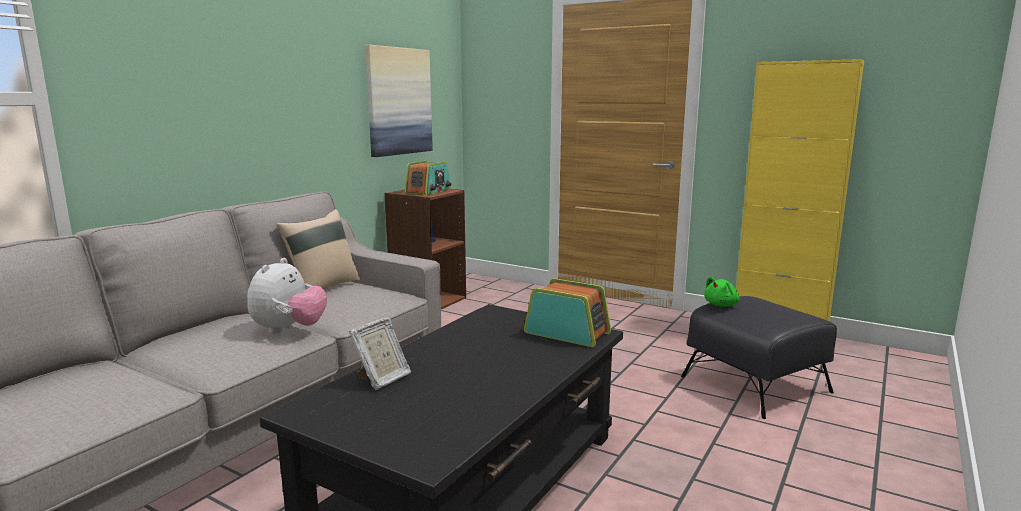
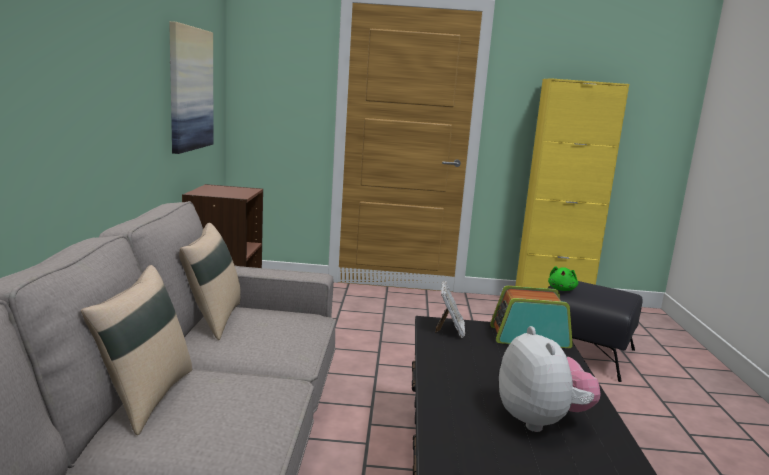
camera: 30 degrees left, 0 degrees up
(206, 327) = (144, 397): none -> beige pillow
(289, 330) = (257, 382): plush toy -> plush toy (541, 421)
(382, 379) = (463, 423): picture frame -> picture frame (450, 330)
(428, 191) = (230, 191): radio -> none

